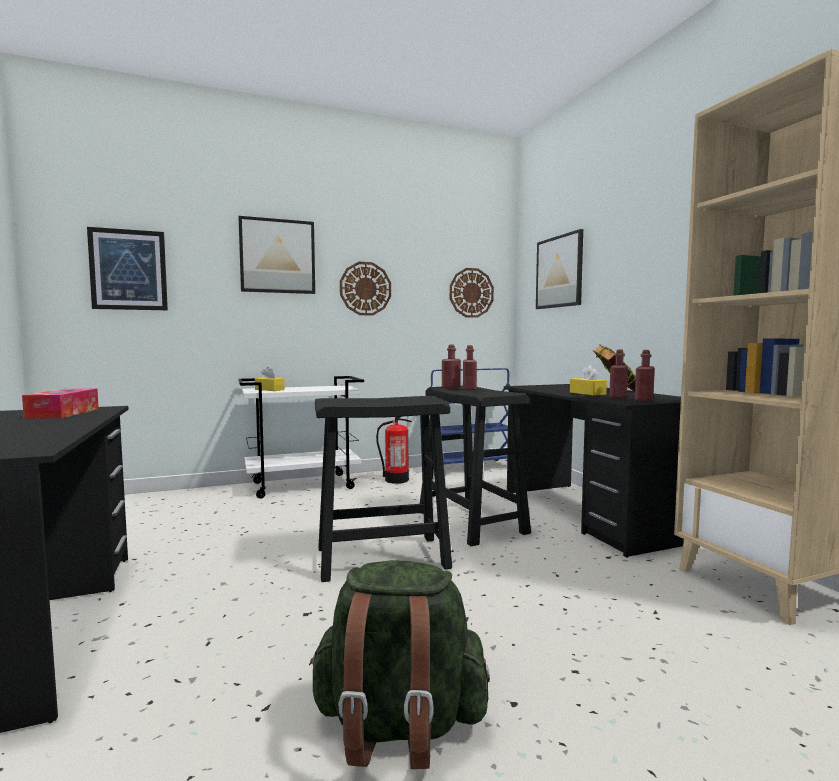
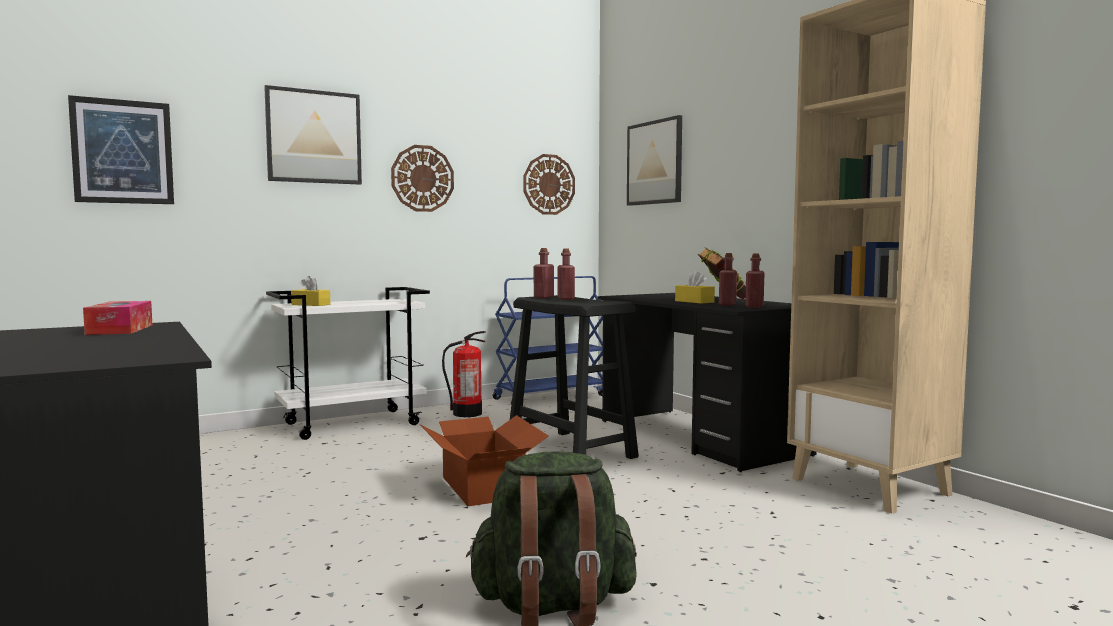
camera: 10 degrees left, 0 degrees up
(383, 557) = (483, 487): black stool -> cardboard box

